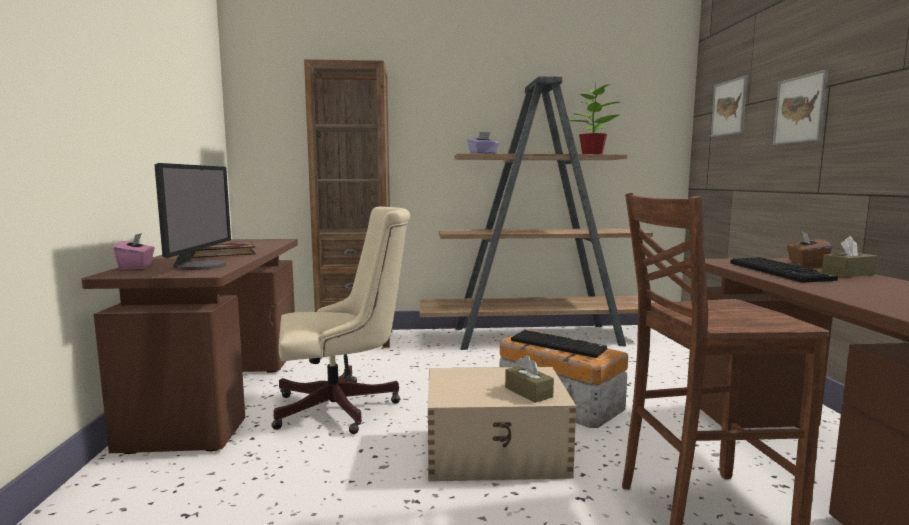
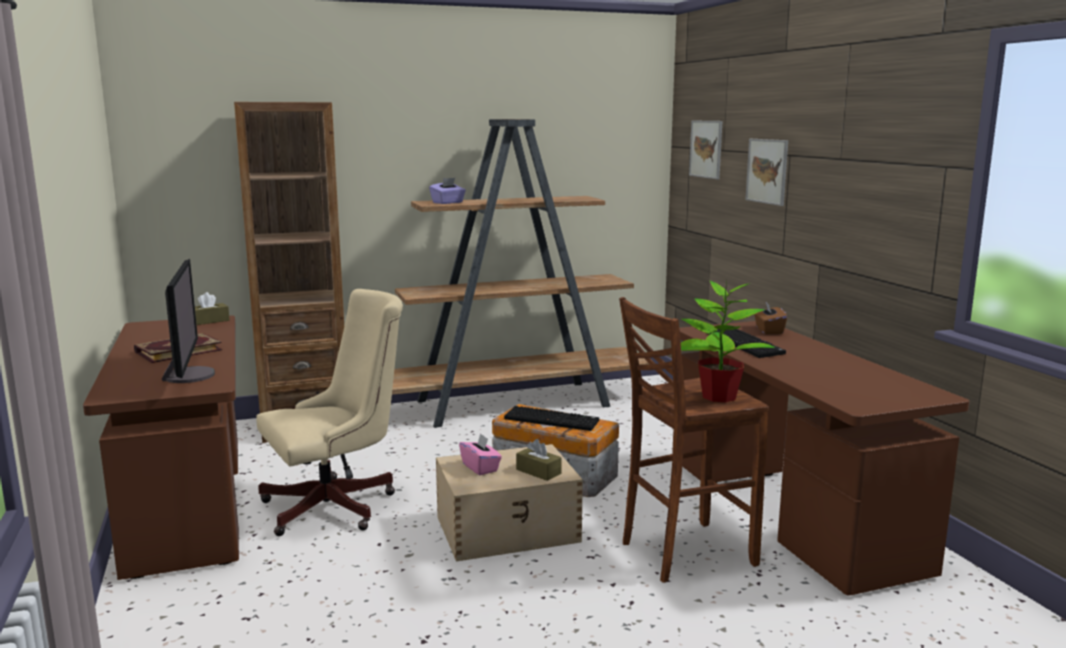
camera: 15 degrees left, 5 degrees up
(136, 266) = (115, 382): pink tissue box -> pink tissue box (480, 467)
(591, 154) = (566, 198): potted plant -> potted plant (717, 396)
(847, 274) = (797, 343): brown tissue box -> brown tissue box (209, 321)

